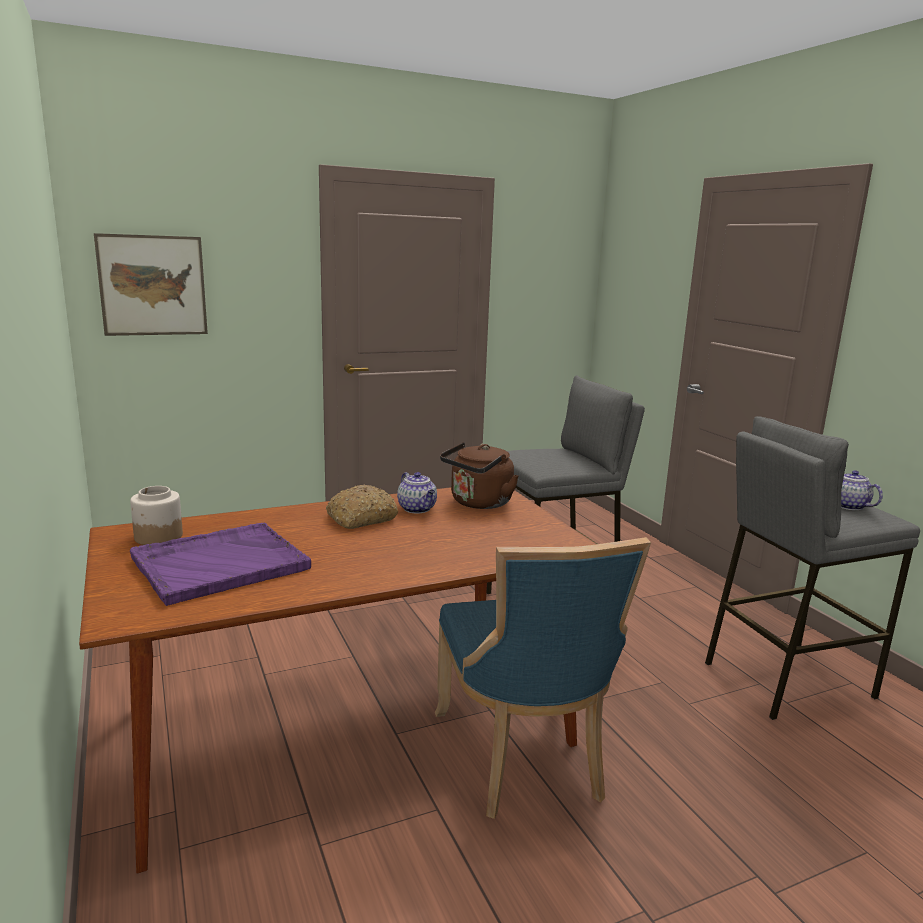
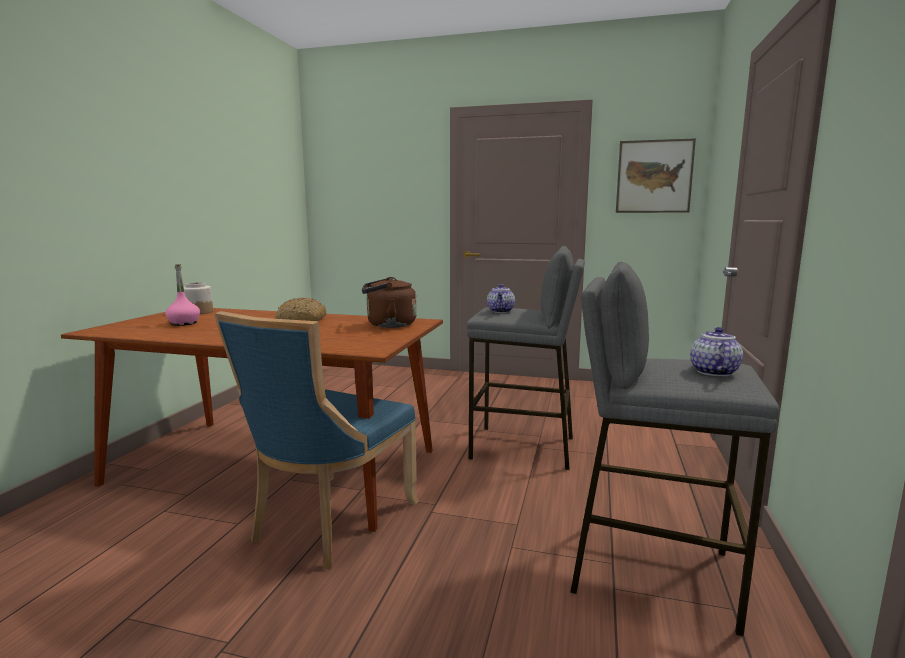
camera: 40 degrees right, 5 degrees down
(153, 285) = (348, 195): picture -> picture (654, 176)
(219, 564) = (184, 323): purple tray -> pink bottle
(417, 509) = (343, 321): teapot -> teapot (501, 311)

